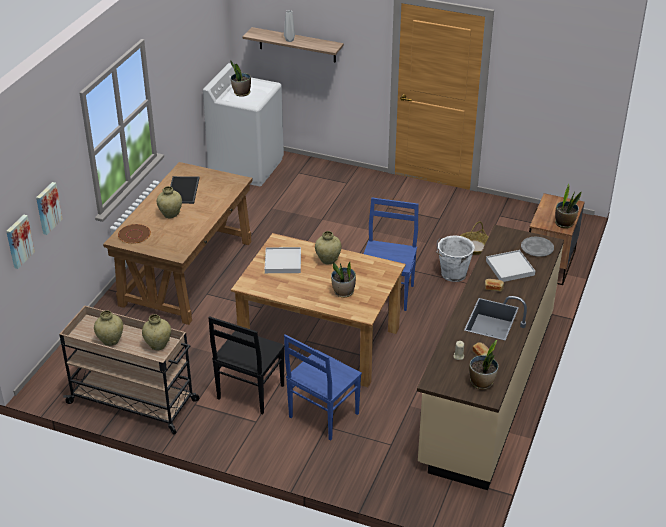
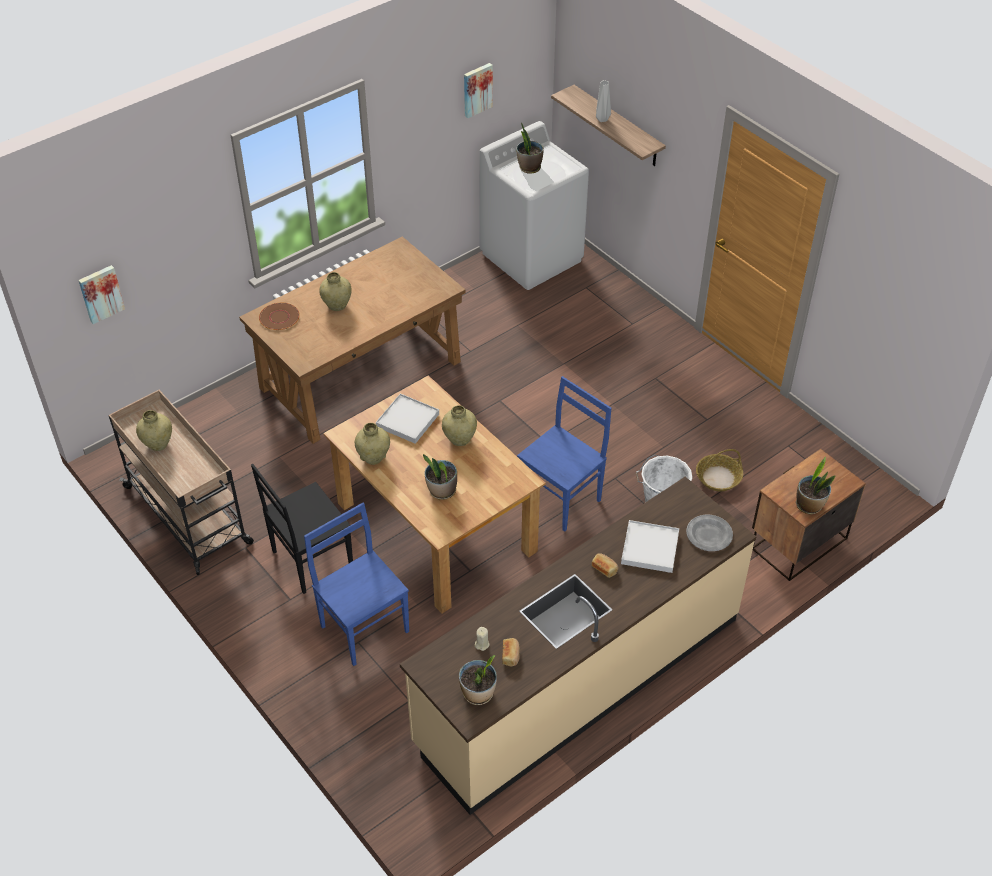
camera: 30 degrees right, 10 degrees up
(47, 208) = (157, 262): picture -> picture (477, 89)
(158, 345) = (199, 471): beige vase -> beige vase (373, 457)
(183, 190) = (376, 278): tray -> none
(322, 416) = (363, 627): blue chair -> blue chair turned 75 degrees clockwise

